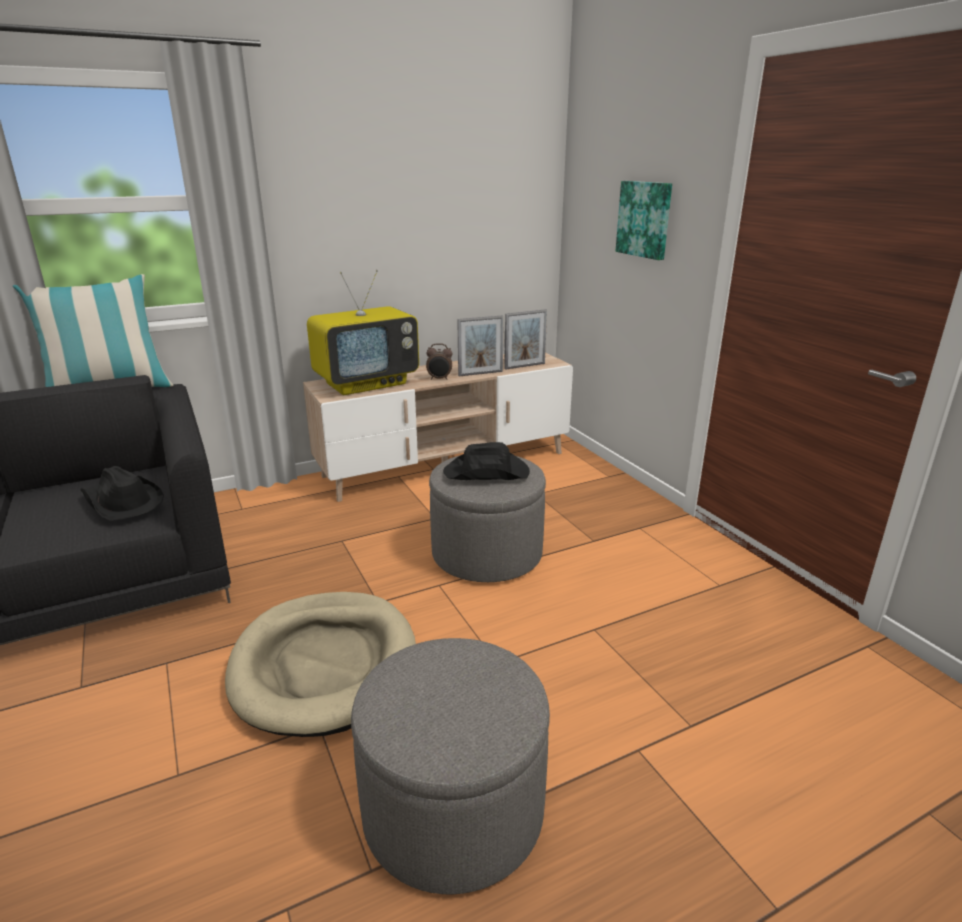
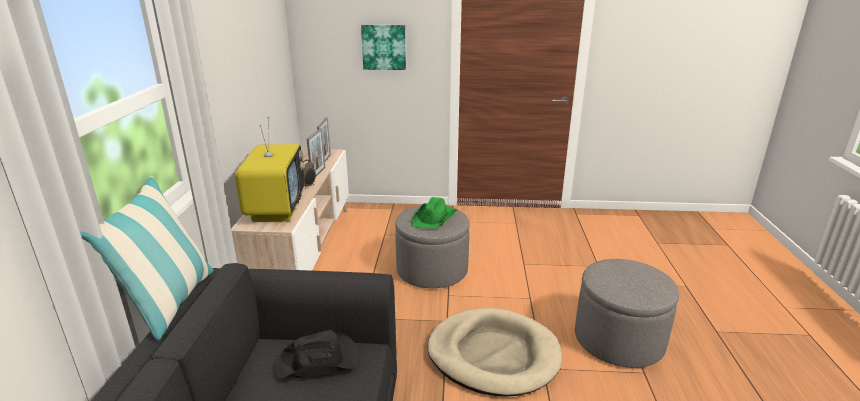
camera: 60 degrees left, 0 degrees up
(487, 473) = (434, 218): black hat -> green hat

